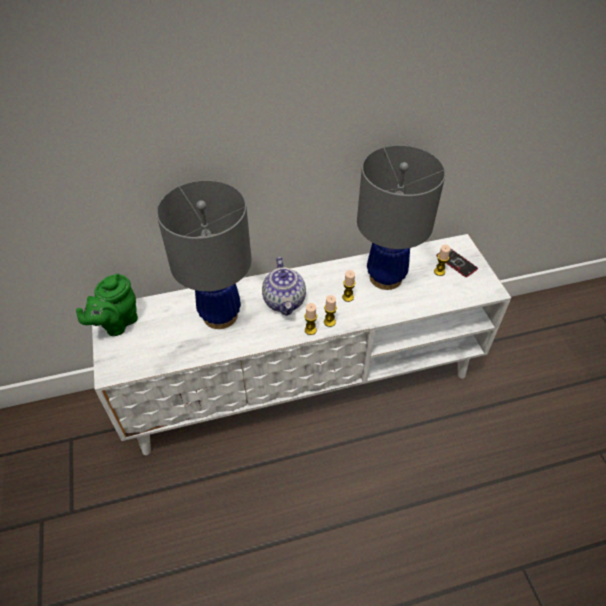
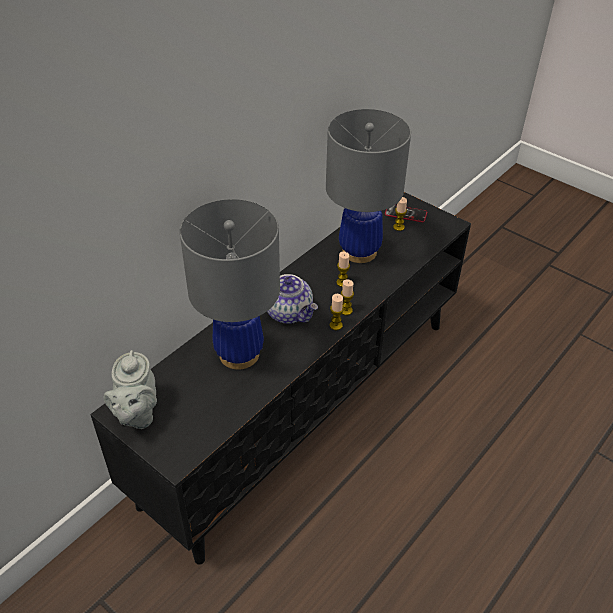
camera: 35 degrees left, 5 degrees down
(117, 323) = (137, 414): green teapot -> grey teapot
(304, 382) = (304, 405): white tv stand -> black tv stand

